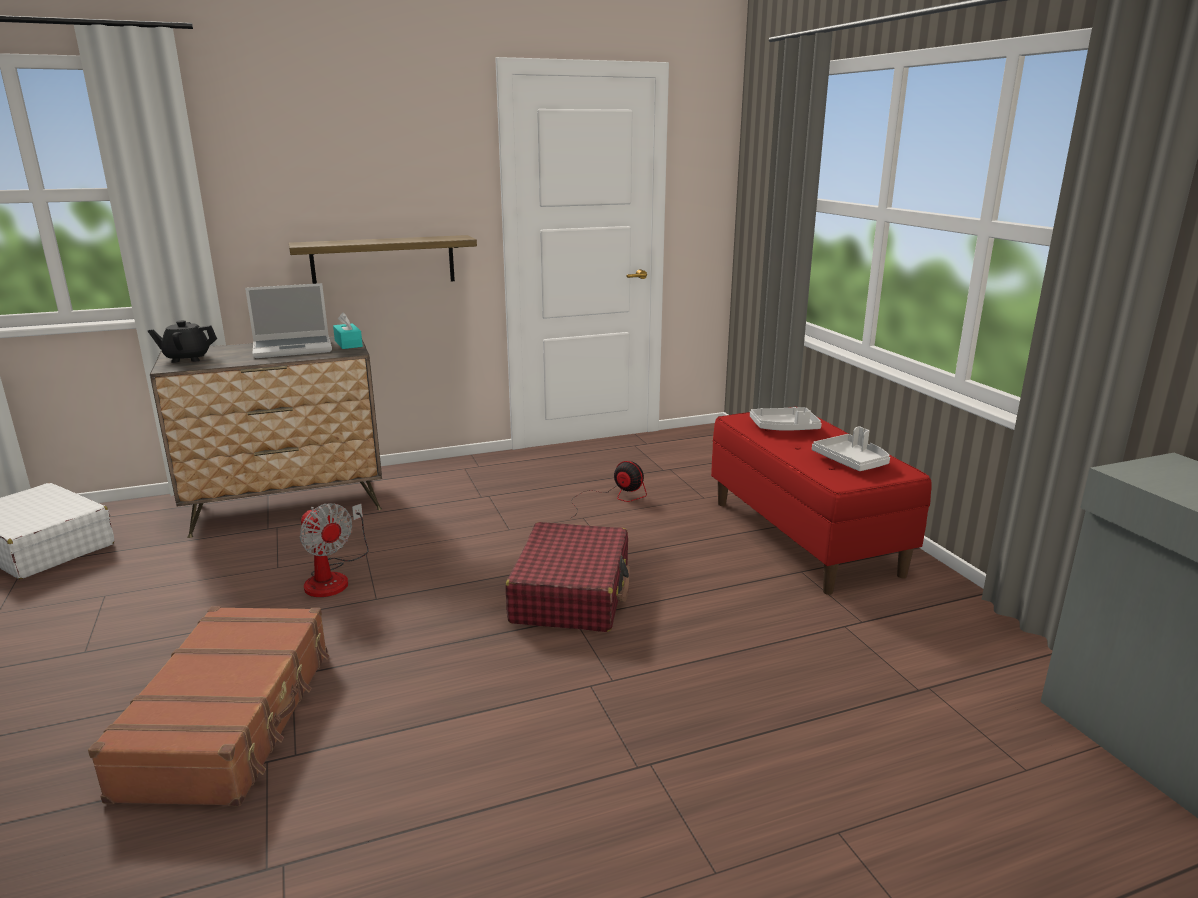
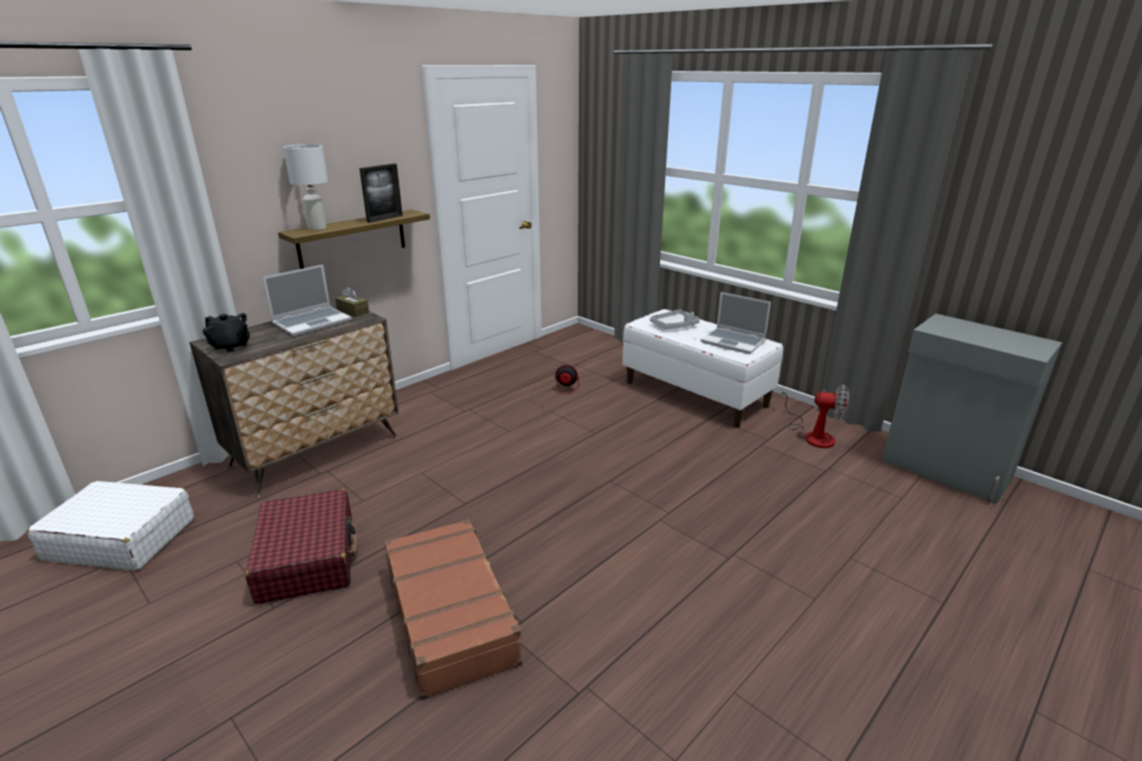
camera: 25 degrees left, 5 degrees up
(187, 358) = (231, 346): black teapot -> black teapot turned 120 degrees counterclockwise
(331, 242) = (317, 228): none -> white table lamp
(333, 577) = (416, 497): fan -> fan (812, 435)
(348, 344) = (353, 311): turquoise tissue box -> brown tissue box
(417, 240) = (385, 219): none -> picture frame
(571, 594) = (593, 465): red suitcase -> red suitcase (308, 558)
(805, 537) = (695, 394): red bench -> white bench
(851, 461) = (734, 342): grey tray -> laptop

